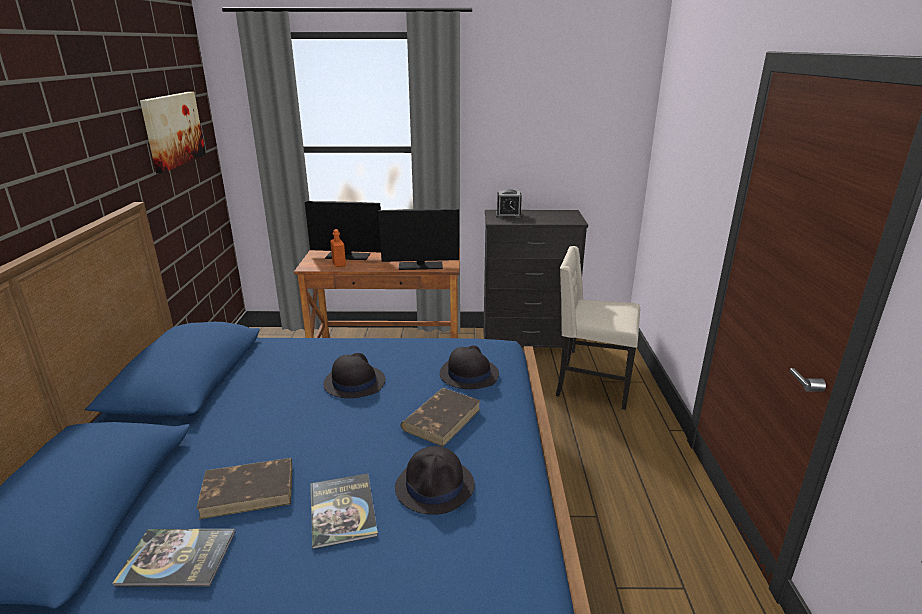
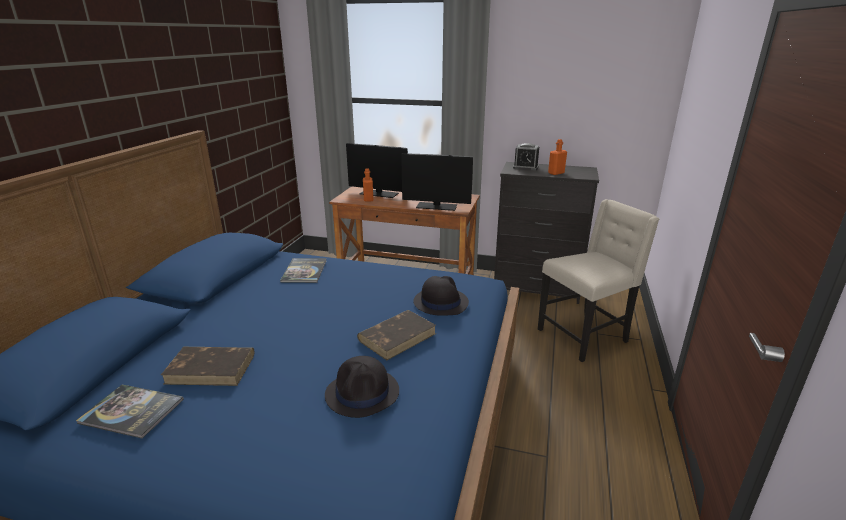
camera: 15 degrees right, 0 degrees up
(173, 130) = (243, 77): picture -> none
(342, 510) = (275, 398): book -> book (304, 271)
(354, 382) = (338, 296): black hat -> none
(542, 219) = (556, 173): none -> orange bottle
(591, 386) = (584, 336): beige chair -> beige chair turned 120 degrees clockwise

